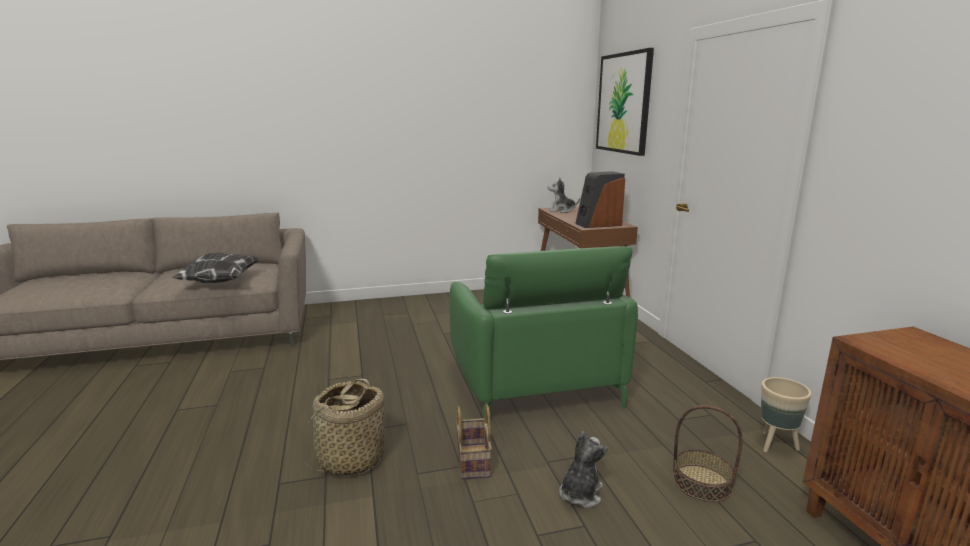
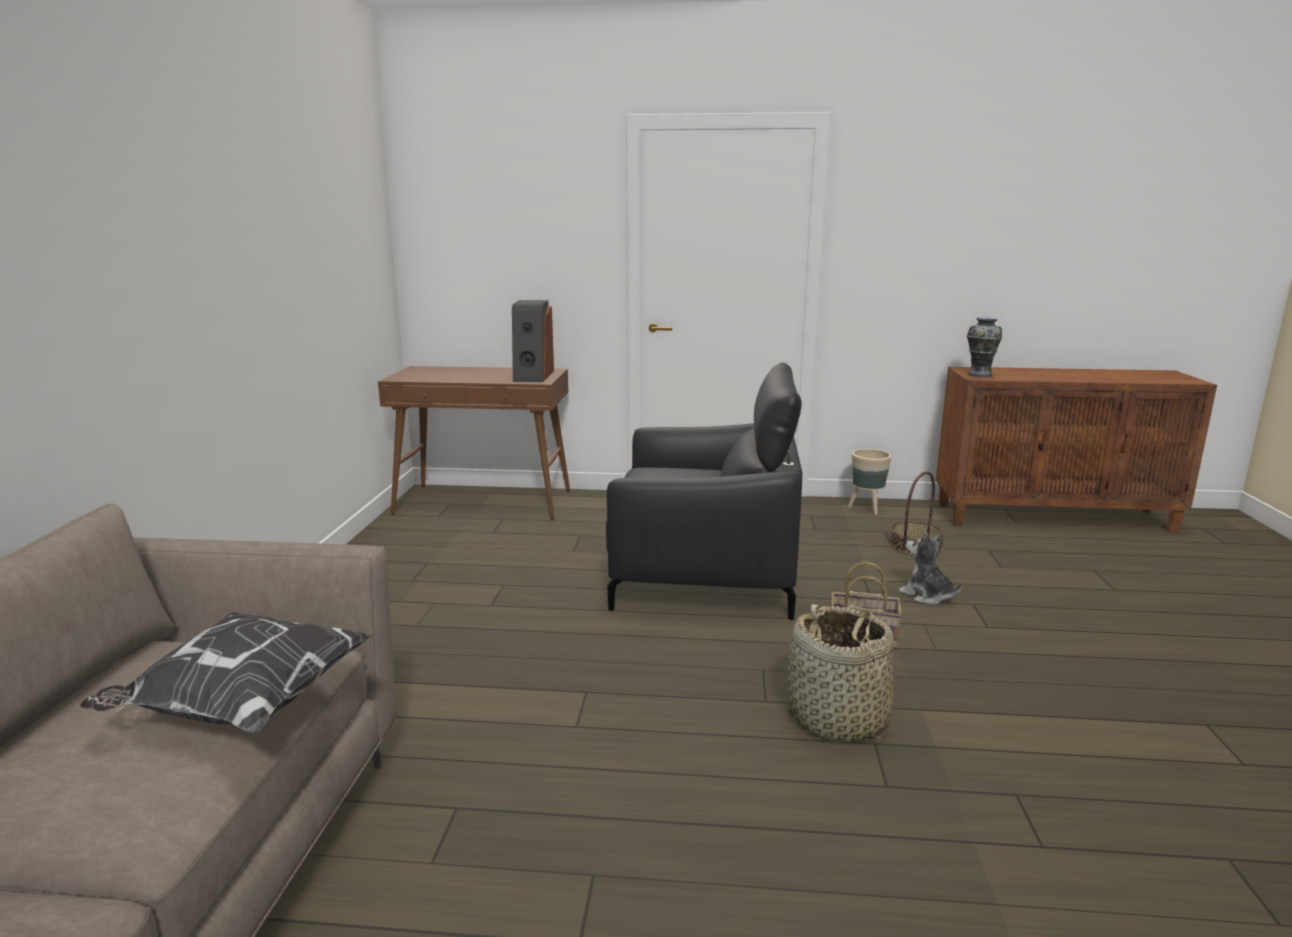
camera: 70 degrees left, 0 degrees up
(534, 384) = (703, 574): green armchair -> black armchair
(561, 211) = (423, 376): plush toy -> none
(623, 103) = (484, 204): picture -> none
(884, 342) = (979, 375): none -> vase

